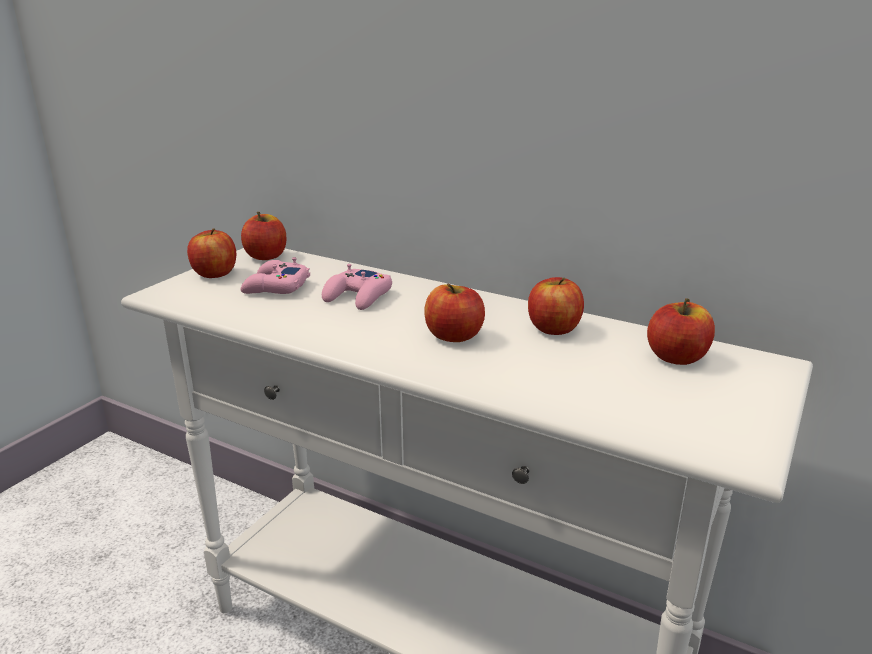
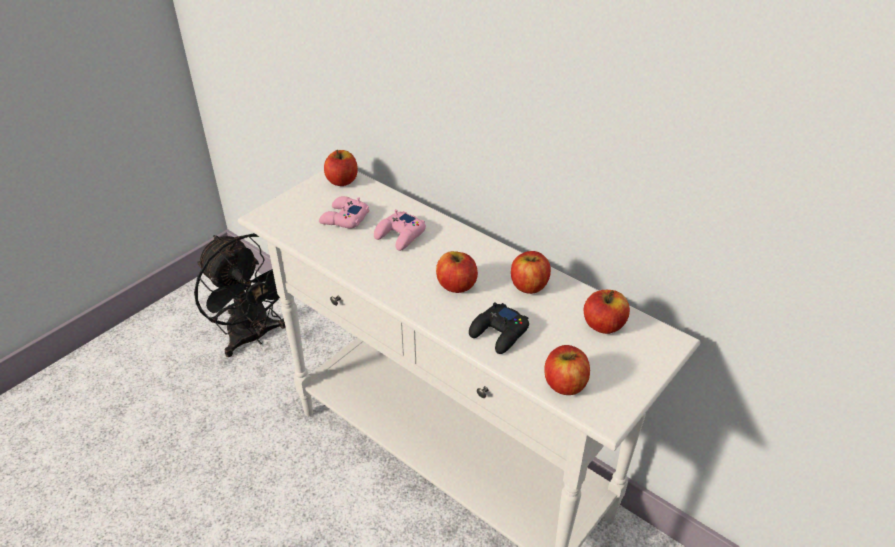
camera: 10 degrees right, 15 degrees up
(141, 521) = (254, 337): none -> black fan
(215, 274) = (303, 198): apple -> apple (564, 384)
(536, 378) = (499, 333): none -> black game controller

